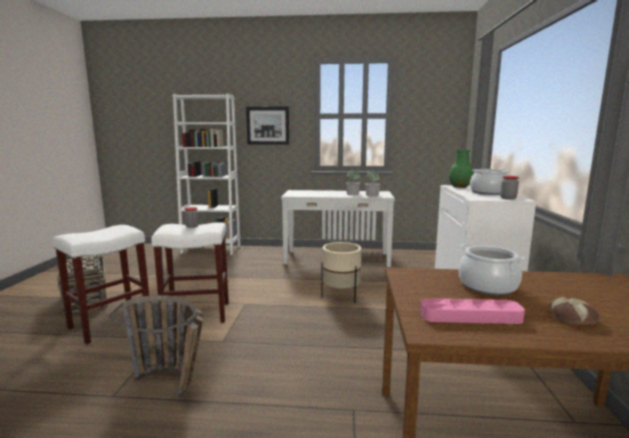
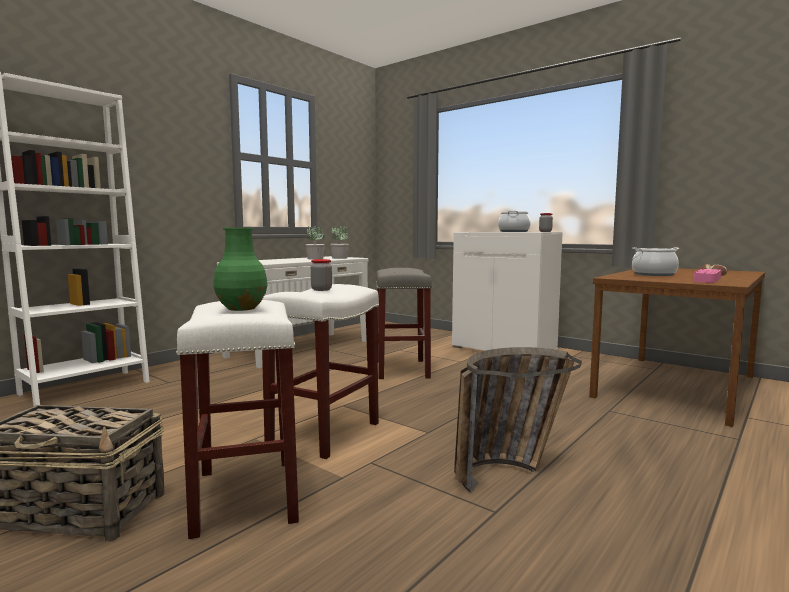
camera: 55 degrees left, 5 degrees down
(268, 125) = (166, 161): picture -> none
(341, 296) = (401, 369): beige planter -> grey stool
(459, 187) = (474, 231): green vase -> green vase (241, 308)

